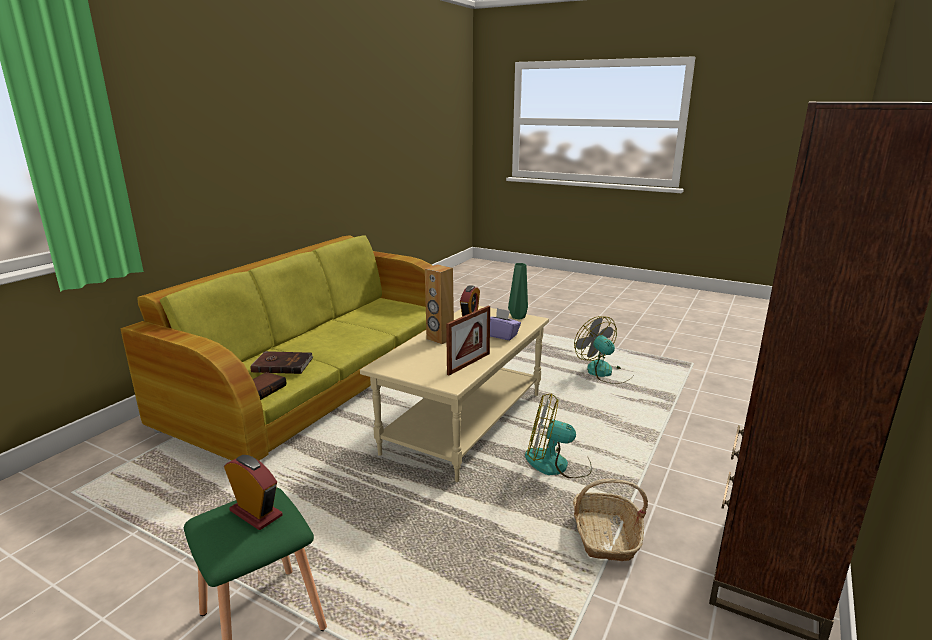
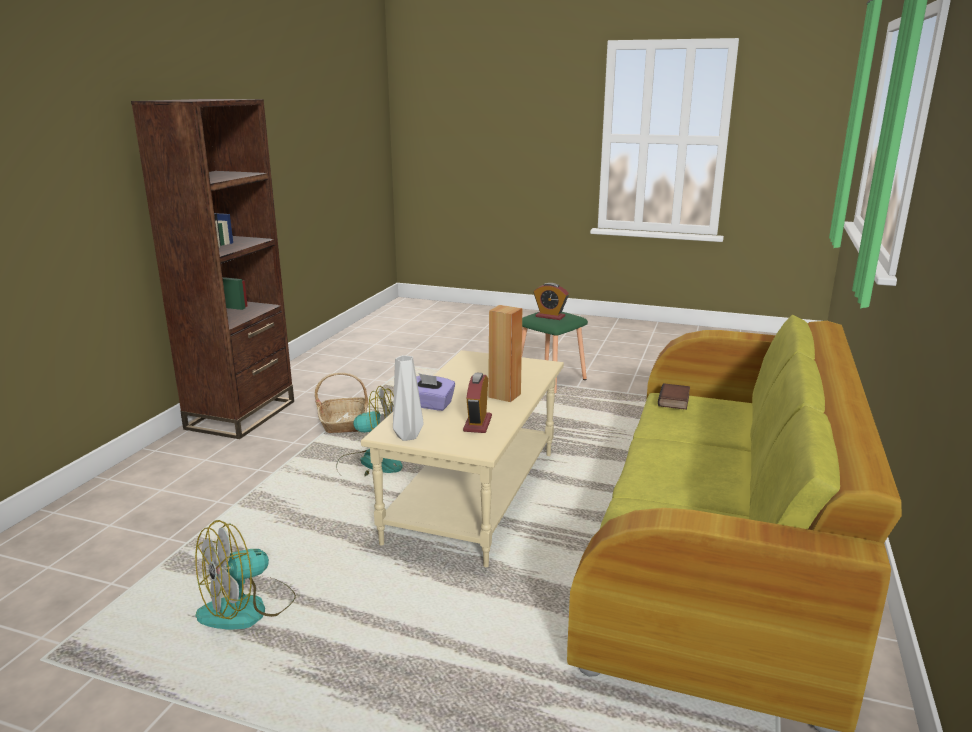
camera: 170 degrees right, 0 degrees up
(282, 364) = (698, 426): brown book -> none
(469, 364) = (459, 372): picture frame -> none
(518, 317) = (408, 436): green vase -> grey vase
(605, 373) = (248, 608): fan -> fan turned 90 degrees clockwise

